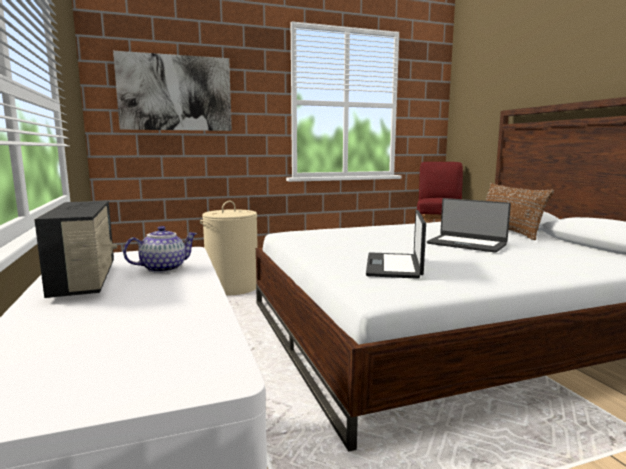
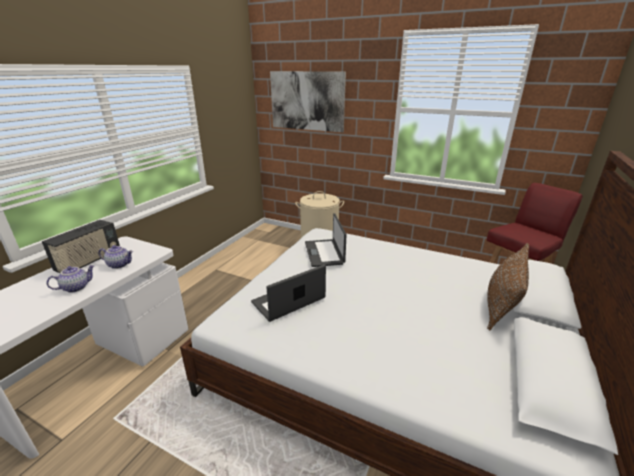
camera: 45 degrees right, 15 degrees up
(166, 295) = (76, 287): none -> teapot
(466, 244) = (402, 303): laptop -> laptop (324, 253)

